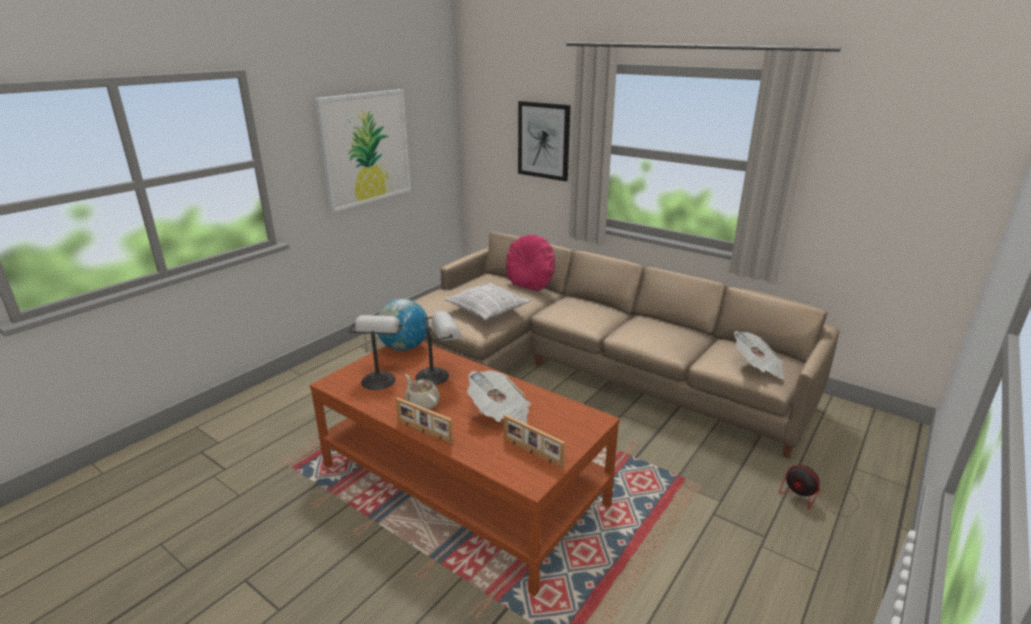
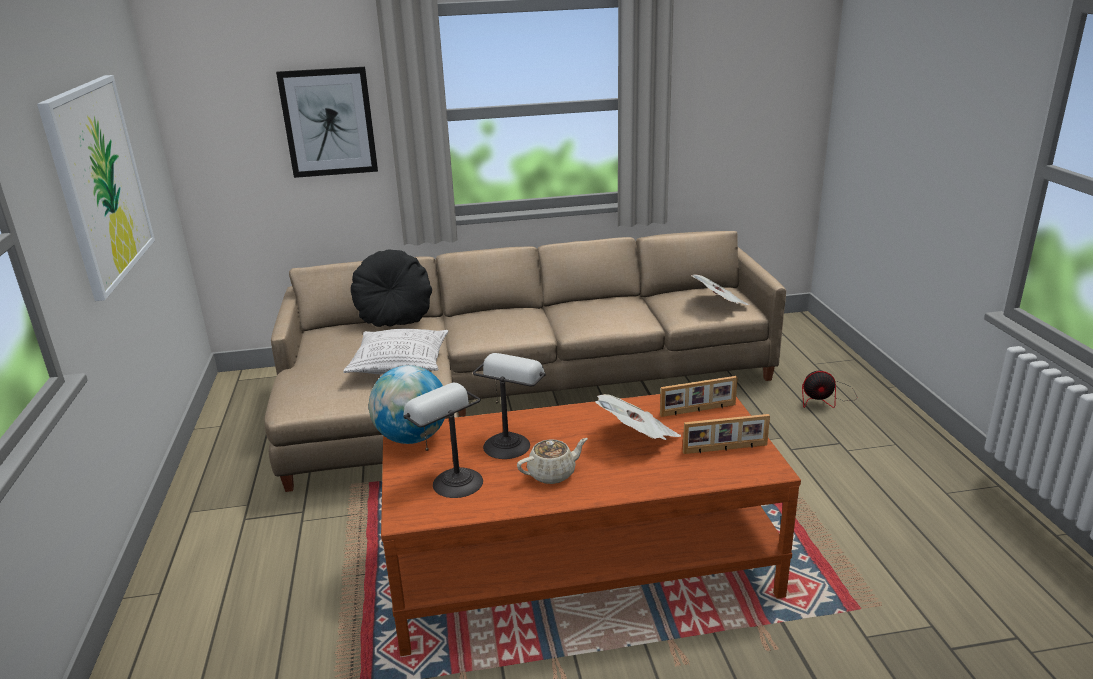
camera: 45 degrees left, 0 degrees up
(422, 404) = (552, 474): beige teapot -> beige teapot turned 150 degrees clockwise
(424, 432) = (608, 493): picture frame -> picture frame (698, 410)
(530, 286) = (395, 321): pink pillow -> black pillow

